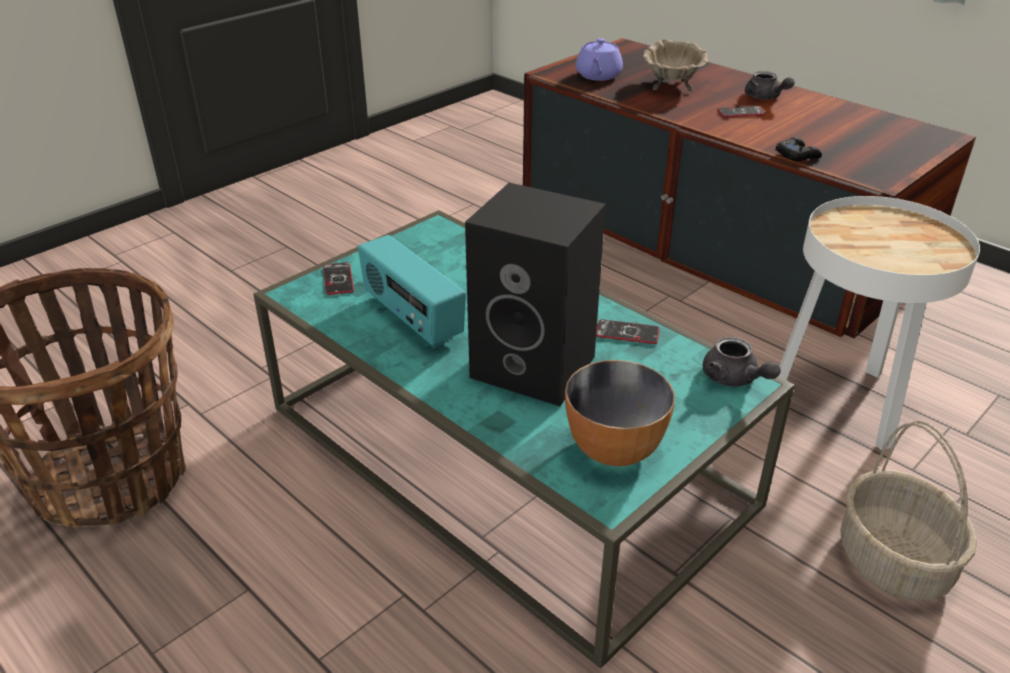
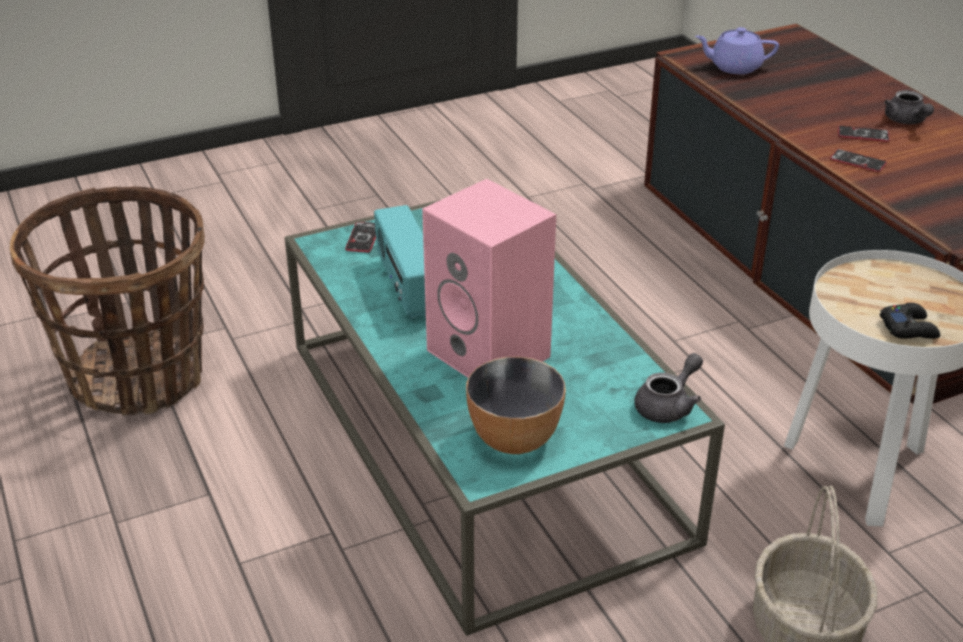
camera: 20 degrees right, 0 degrees up
(536, 366) = (492, 354): black speaker -> pink speaker
(598, 76) = (734, 67): purple teapot -> purple teapot turned 60 degrees clockwise
(627, 333) = (596, 342): phone -> phone (857, 161)
(671, 84) = (810, 88): beige bowl -> none
(734, 379) = (668, 405): grey teapot -> grey teapot turned 120 degrees counterclockwise
(797, 155) = (887, 194): black game controller -> black game controller (908, 328)

